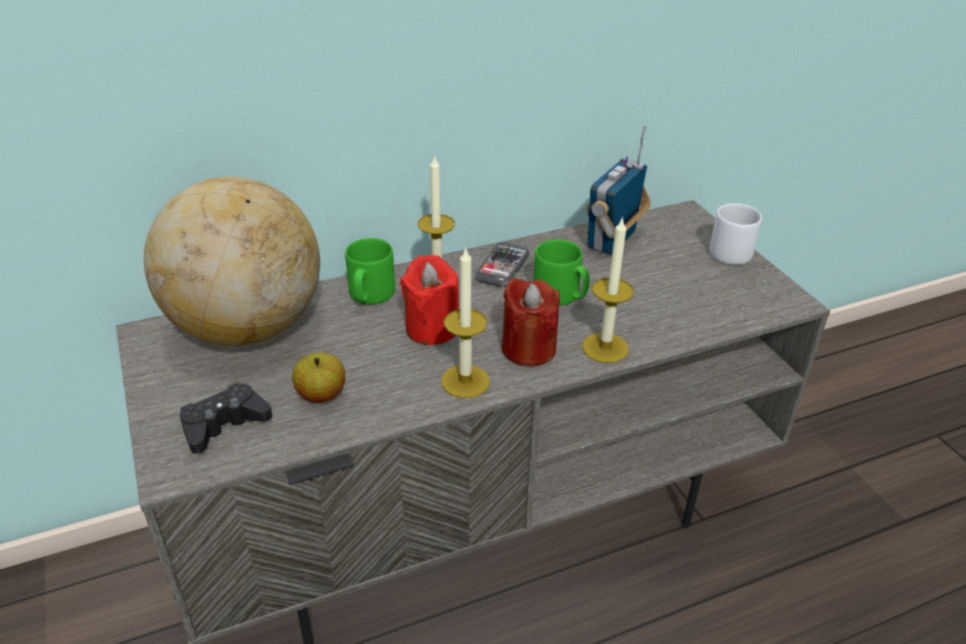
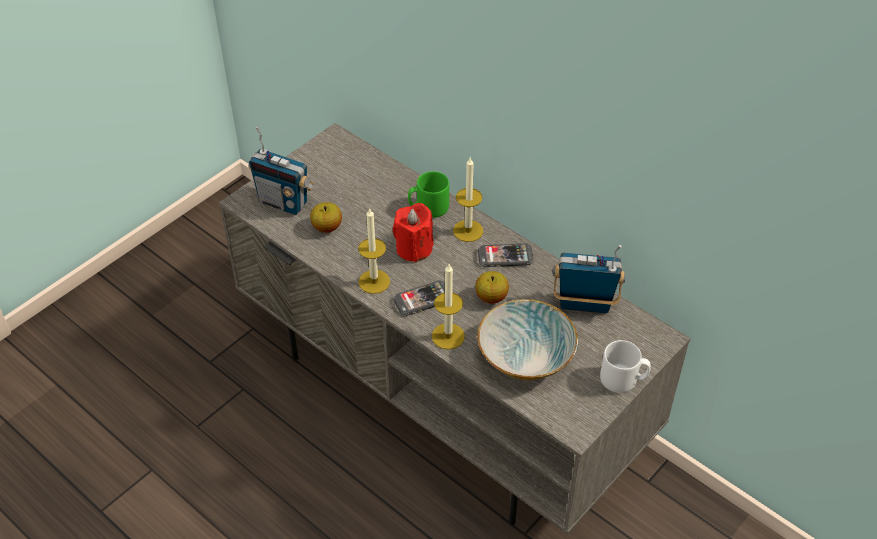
camera: 65 degrees right, 10 degrees up
(224, 425) = (283, 202): black game controller -> radio
(248, 328) = (364, 172): globe -> none
(528, 349) = (423, 299): red candle -> phone
(560, 296) = (491, 297): green mug -> apple
(670, 300) = (527, 357): none -> bowl

